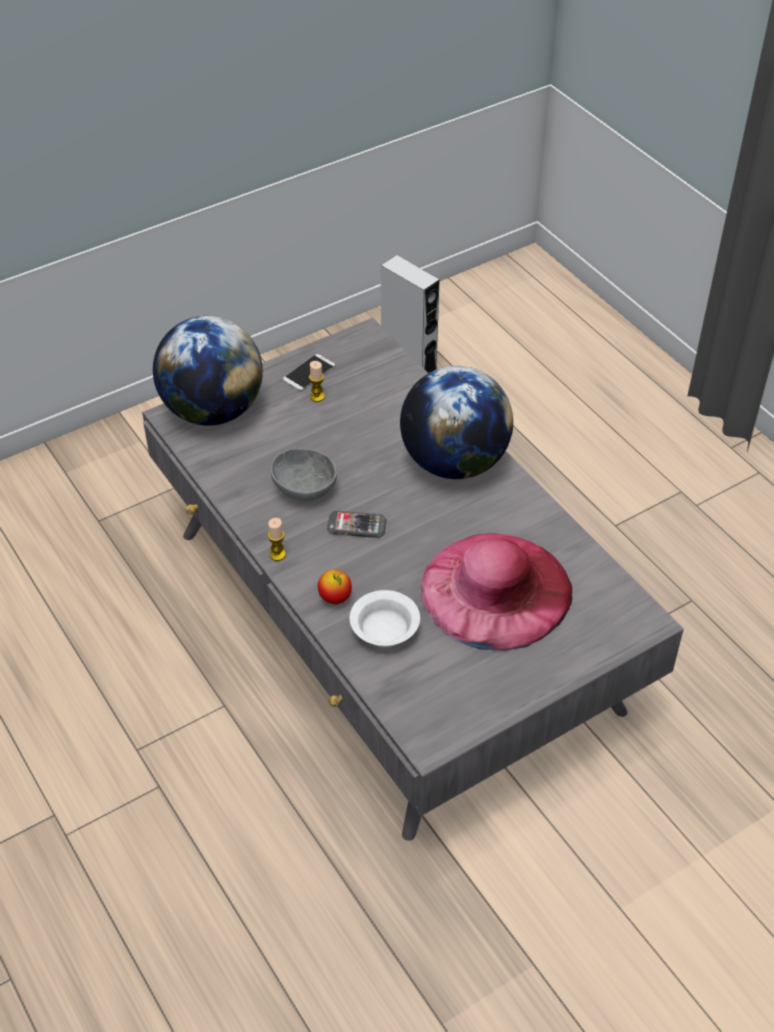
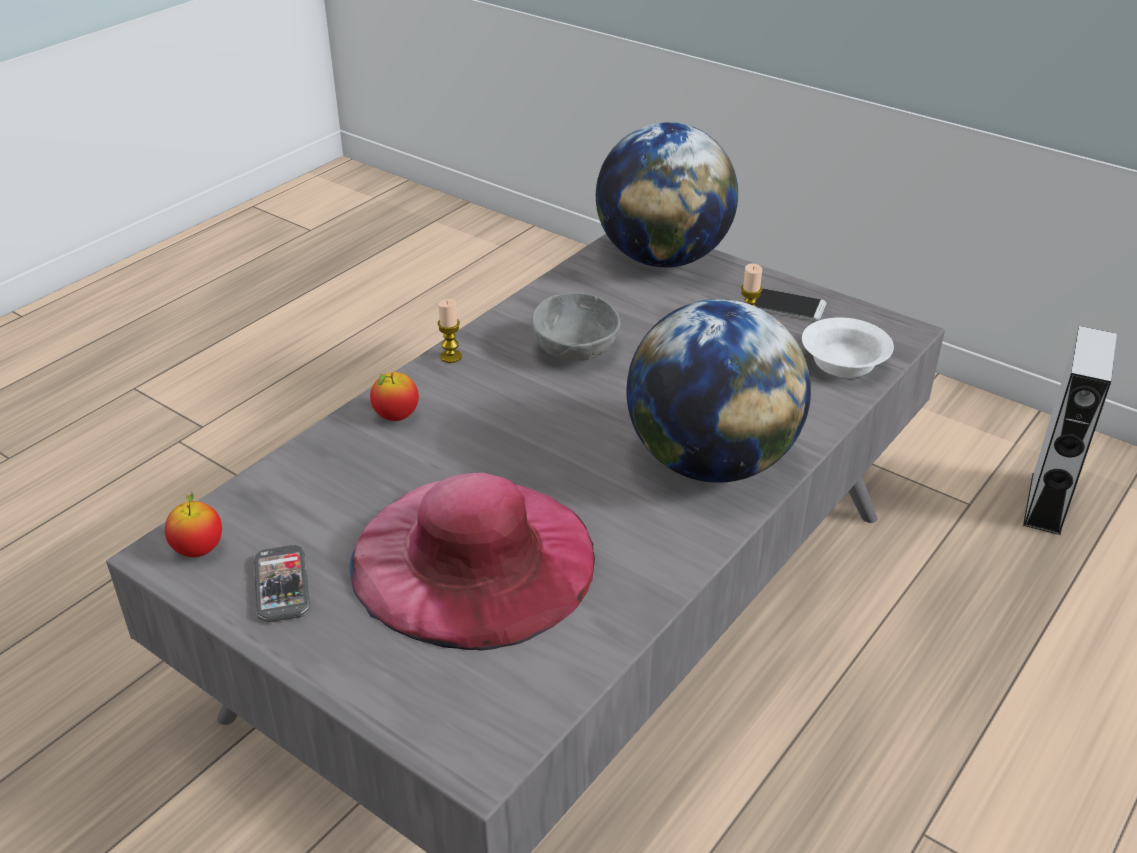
camera: 70 degrees right, 10 degrees down
(356, 526) = (533, 404): phone -> phone (282, 585)
(386, 630) = (356, 470): white bowl -> white bowl (845, 364)
(433, 723) = (199, 549): none -> apple

